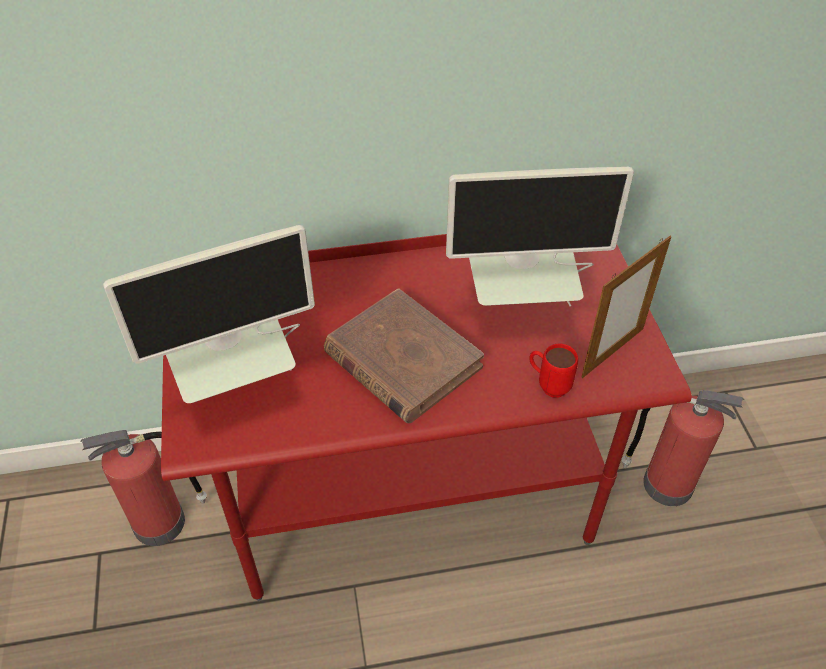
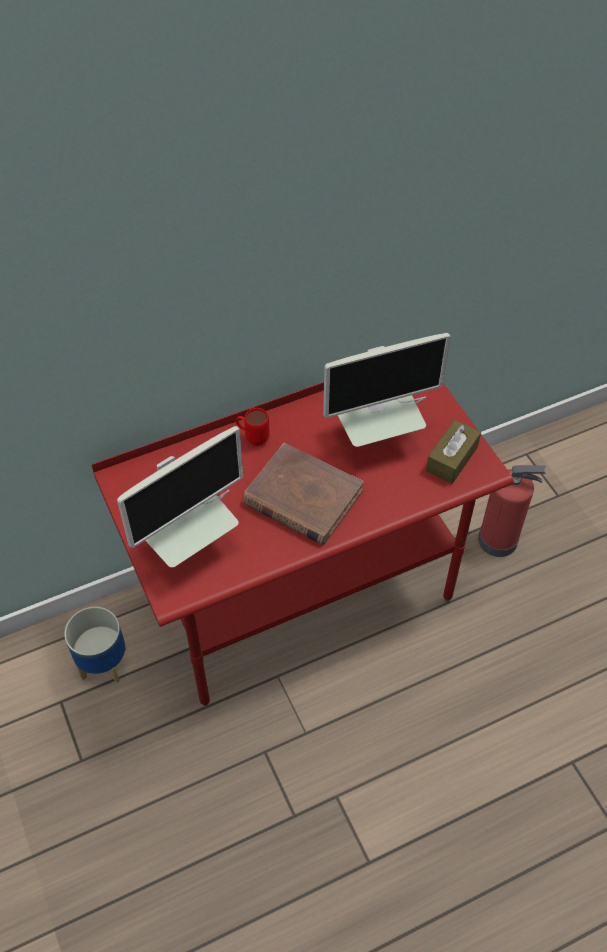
camera: 15 degrees left, 5 degrees up
(162, 521) = (103, 664): fire extinguisher -> planter
(548, 385) = (413, 494): red mug -> red mug (253, 438)
(612, 352) = (452, 459): picture frame -> brown tissue box

